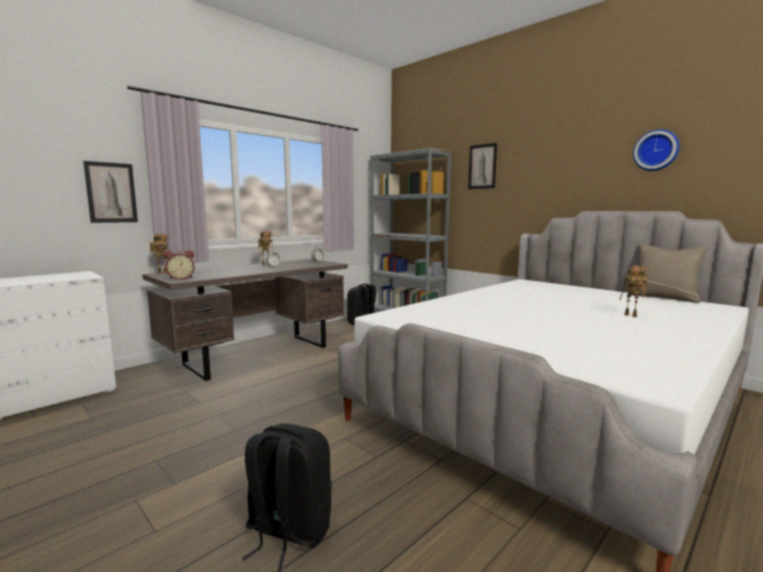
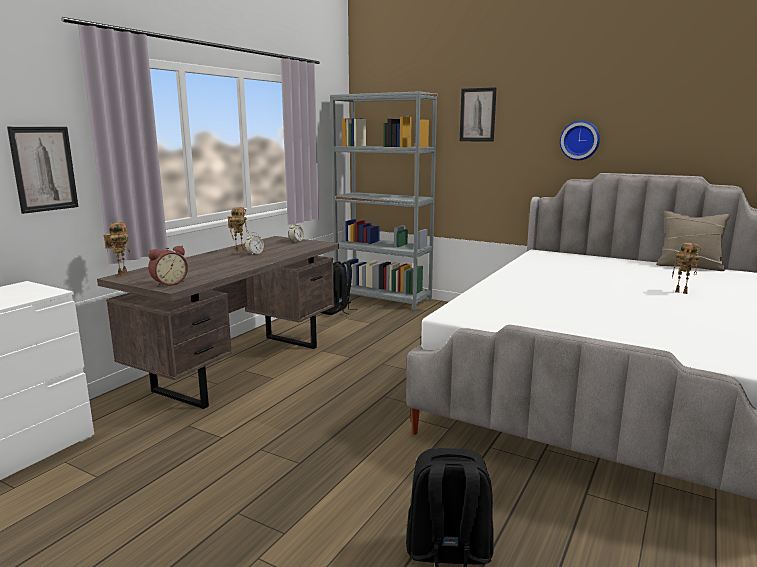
camera: 15 degrees left, 5 degrees up
(656, 150) = (678, 110): wall clock -> wall clock (580, 140)

